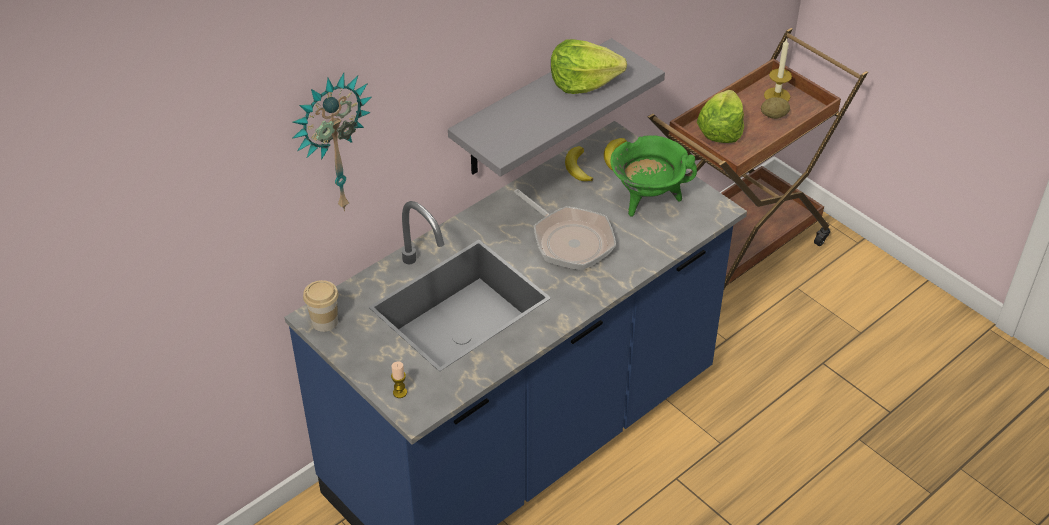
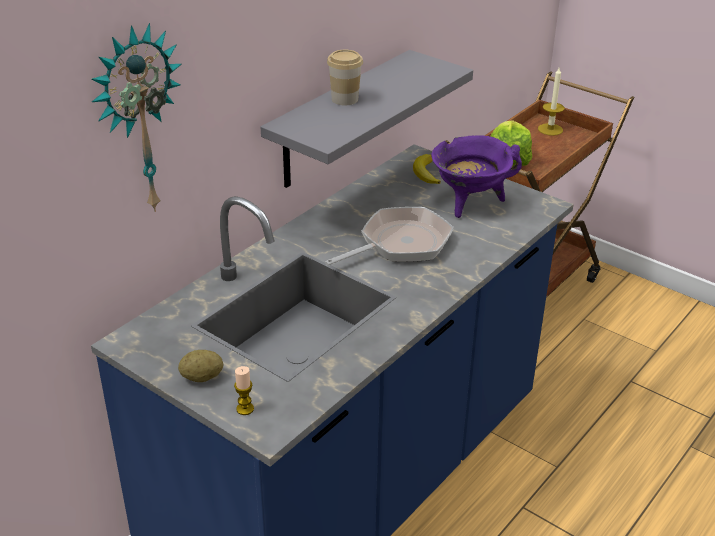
camera: 10 degrees left, 10 degrees down
(324, 322) = (140, 345): cup -> cup (345, 99)
(569, 240) = (400, 244): frying pan -> frying pan turned 75 degrees counterclockwise
(577, 167) = (389, 183): banana -> none
(583, 82) = (393, 81): lettuce -> none
(648, 199) = (470, 203): green cooking pot -> purple cooking pot
(774, 116) = (553, 144): potato -> potato (202, 377)

